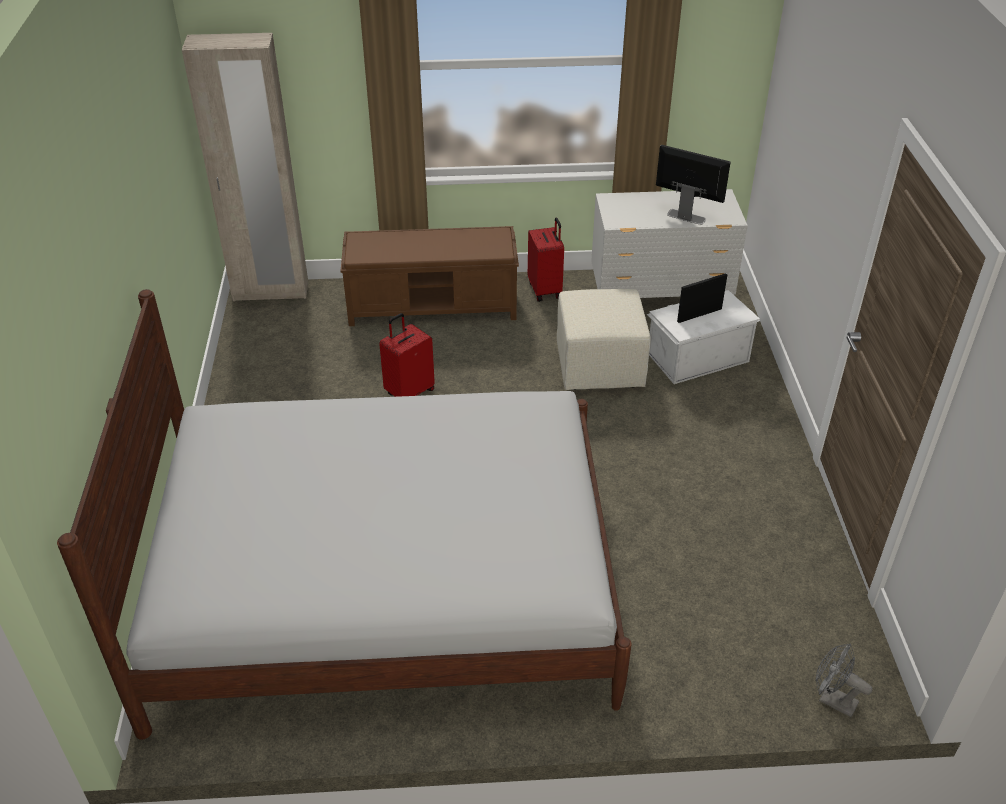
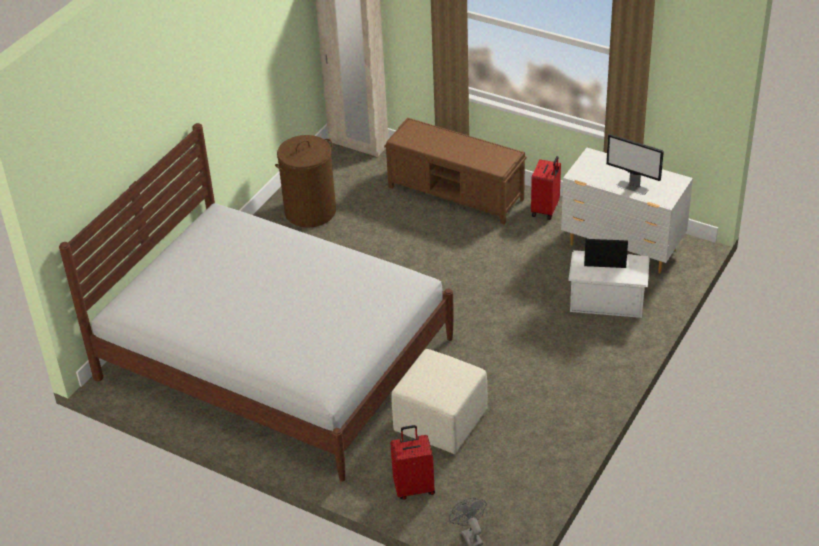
camera: 35 degrees right, 0 degrees up
(275, 385) = (310, 211): none -> brown laundry basket
(409, 392) = (388, 247): red suitcase -> red suitcase (414, 487)
(598, 366) = (529, 279): beige ottoman -> beige ottoman (440, 421)
(686, 216) = (632, 187): monitor -> monitor turned 150 degrees clockwise

